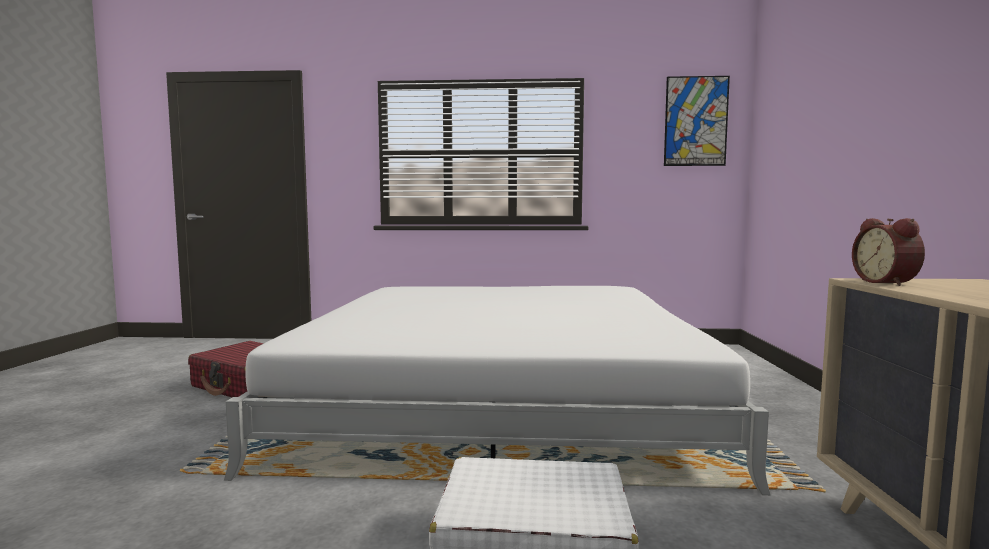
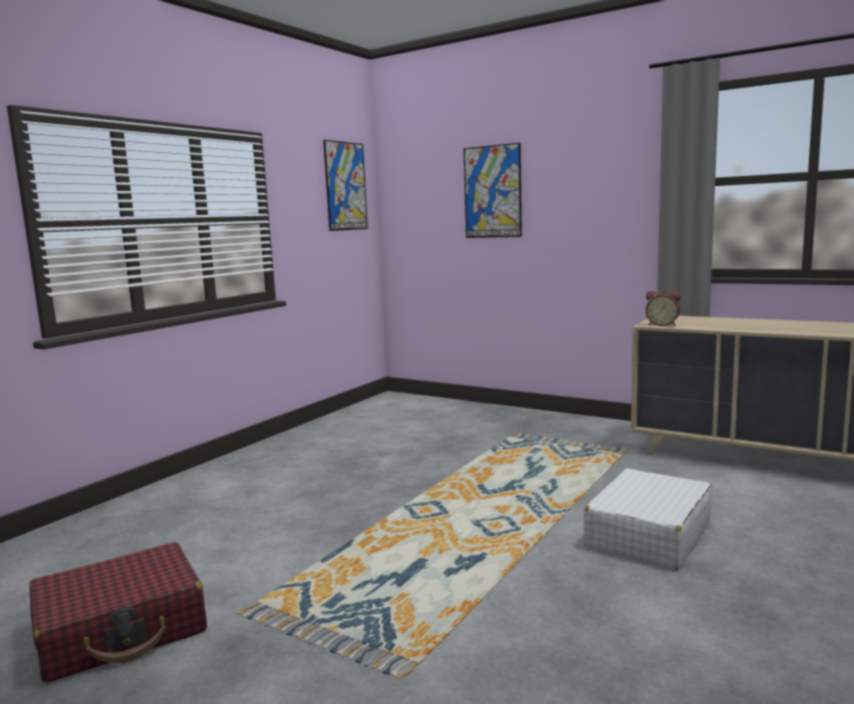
camera: 60 degrees left, 5 degrees up
(500, 392) = (376, 490): white bed -> none
(832, 102) = (492, 192): none -> picture

